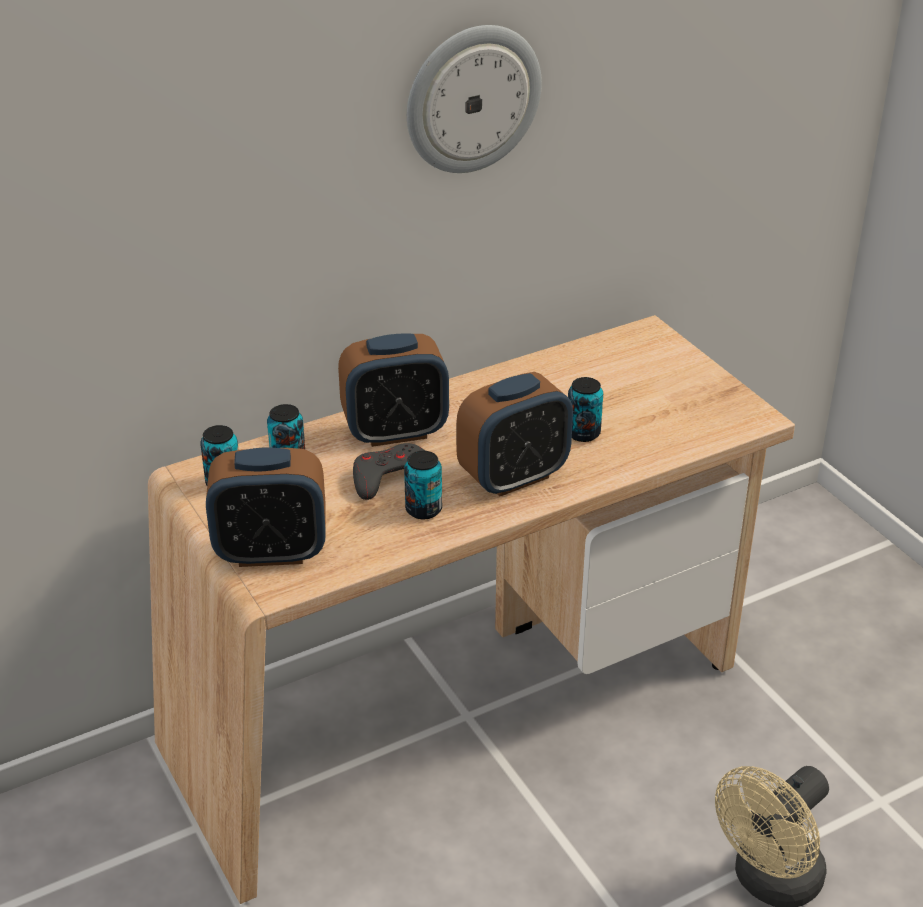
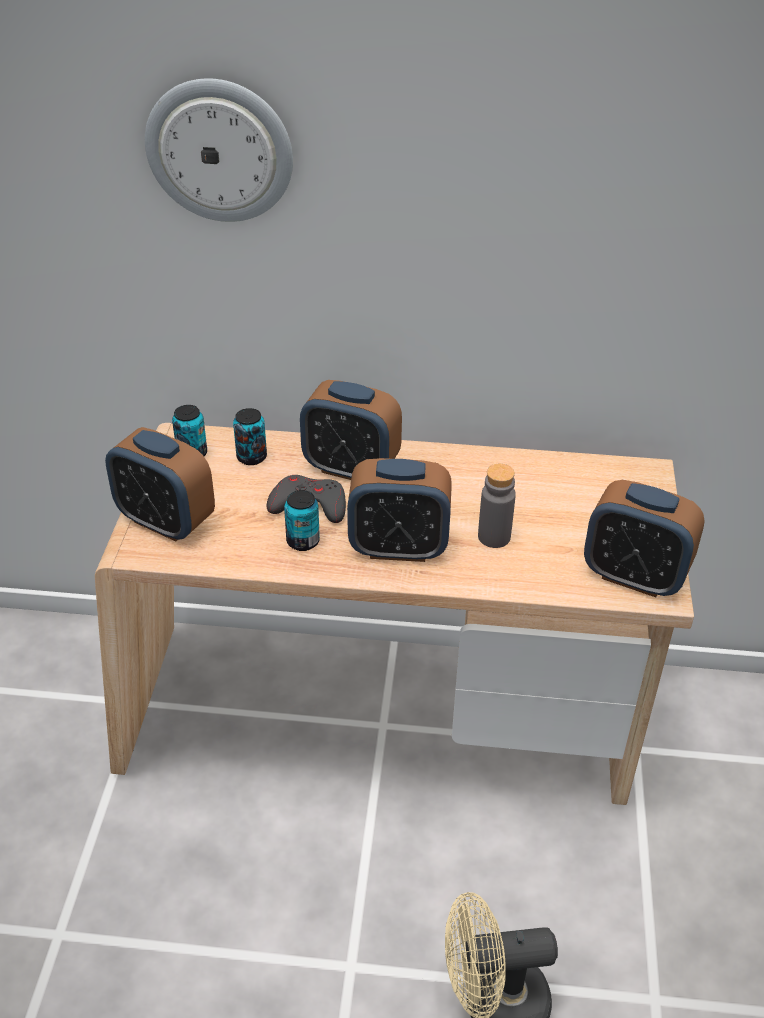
camera: 35 degrees right, 5 degrees up
(472, 98) = (489, 195): wall clock -> wall clock (220, 150)
(583, 433) = (494, 537): can -> grey bottle
(723, 414) = (634, 576): none -> alarm clock

